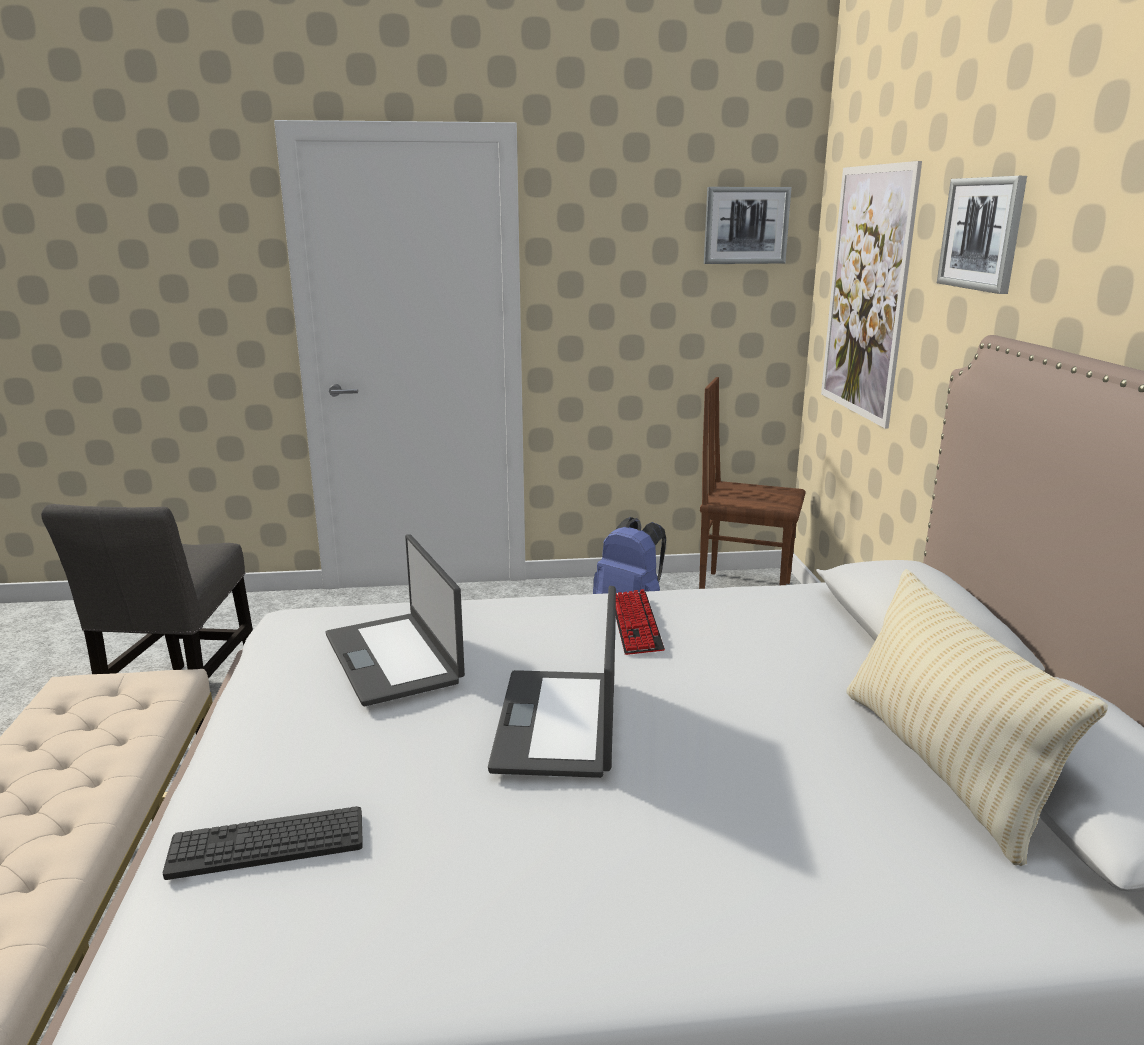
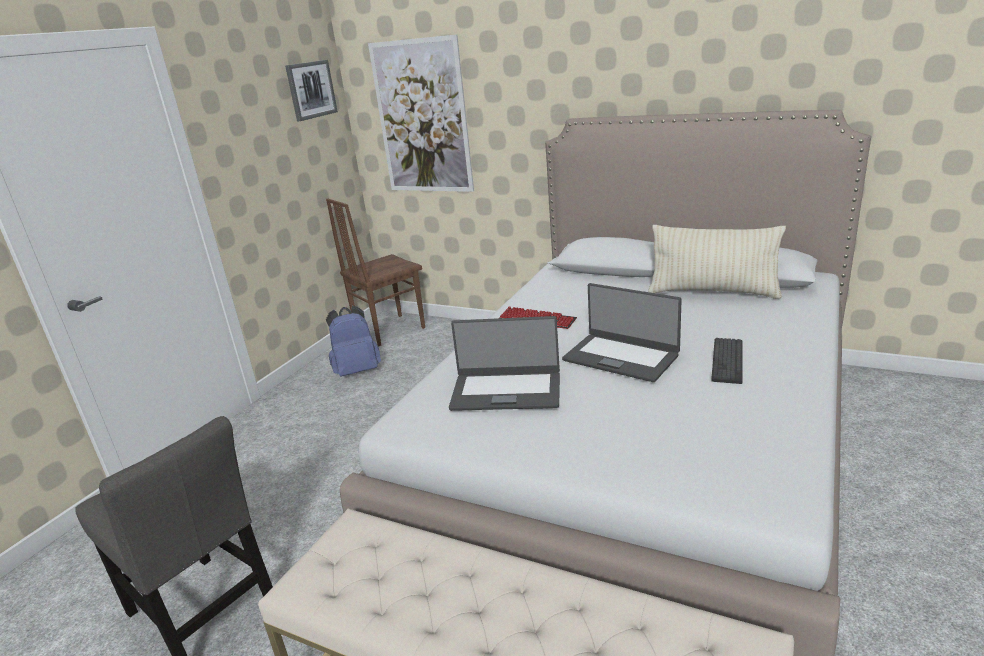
camera: 55 degrees left, 5 degrees up
(267, 844) = (674, 455): keyboard -> keyboard (727, 361)
(982, 233) = (528, 70): picture -> none

